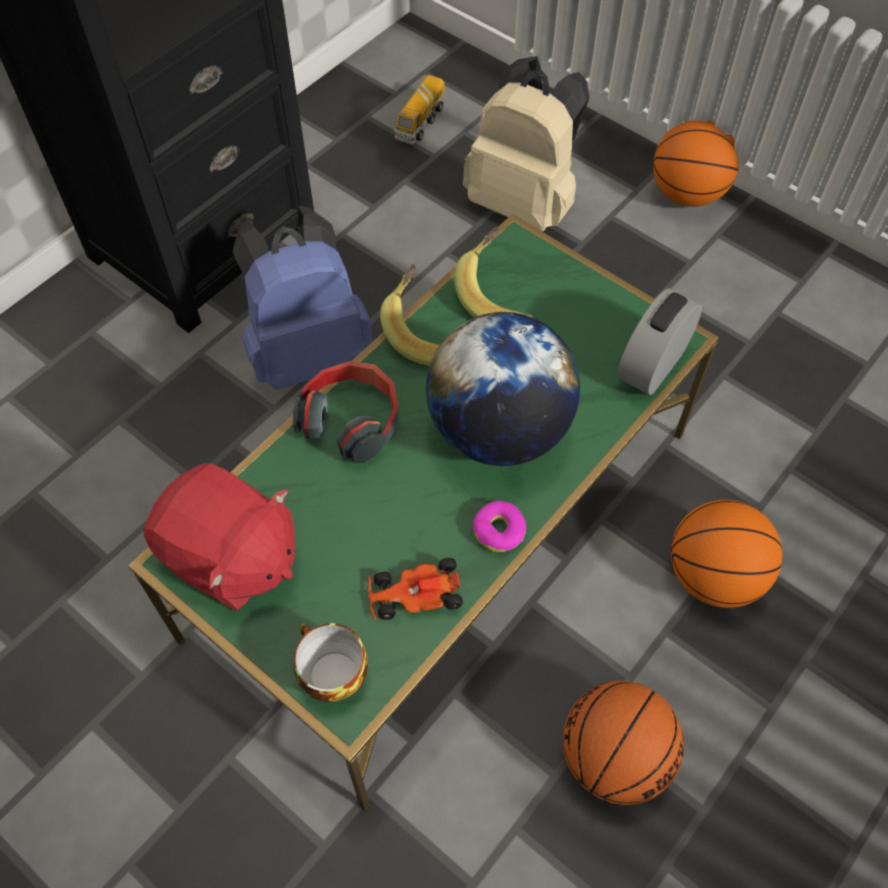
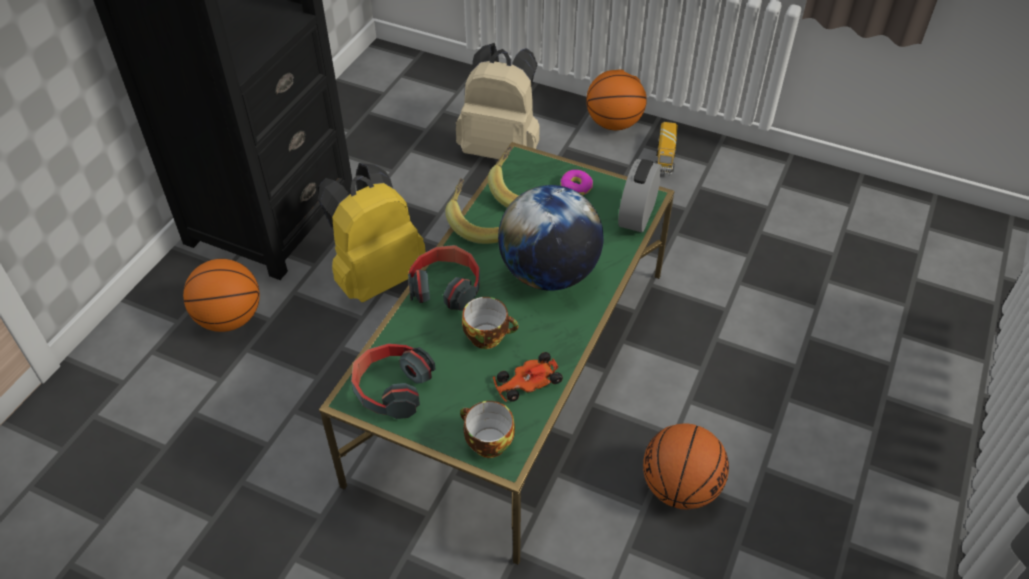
camera: 15 degrees left, 10 degrees down
(231, 557) = (391, 388): red plush toy -> headphones
(309, 353) = (376, 276): blue backpack -> yellow backpack
(385, 508) = (488, 336): none -> cup
(420, 123) = (408, 110): toy truck -> toy truck (665, 158)
(499, 531) = (570, 333): donut -> donut (576, 187)
(713, 575) = (709, 359): basketball -> basketball (230, 318)

